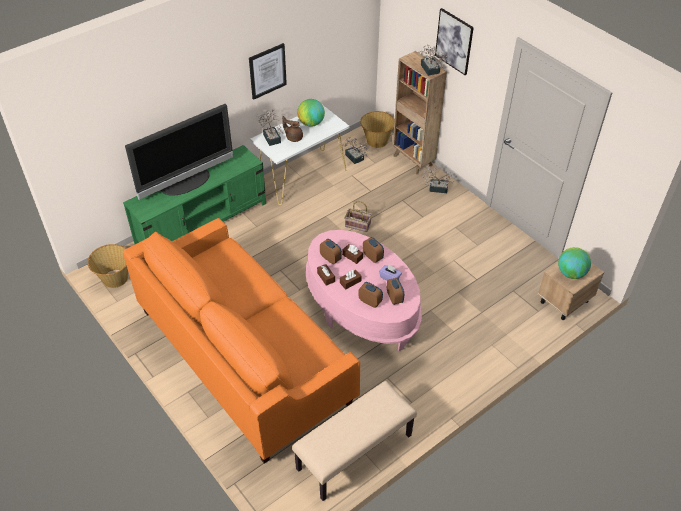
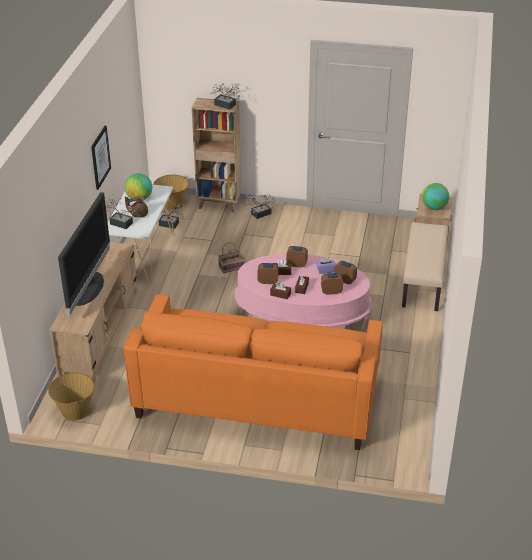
camera: 40 degrees left, 10 degrees down
(202, 223) = (100, 331): green tv stand -> beige tv stand
(354, 453) = (411, 404): beige bench -> beige bench (423, 281)
(454, 41) = (241, 71): picture -> none

